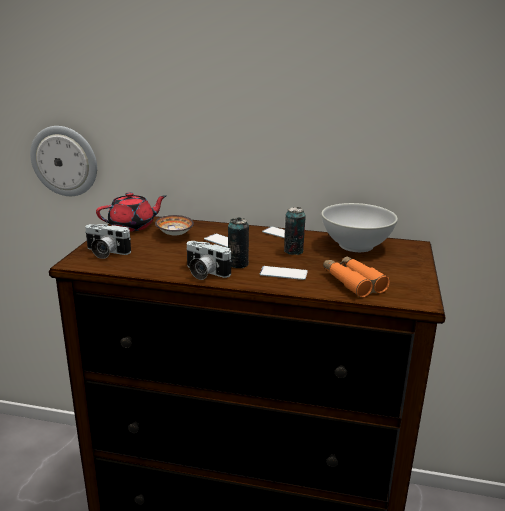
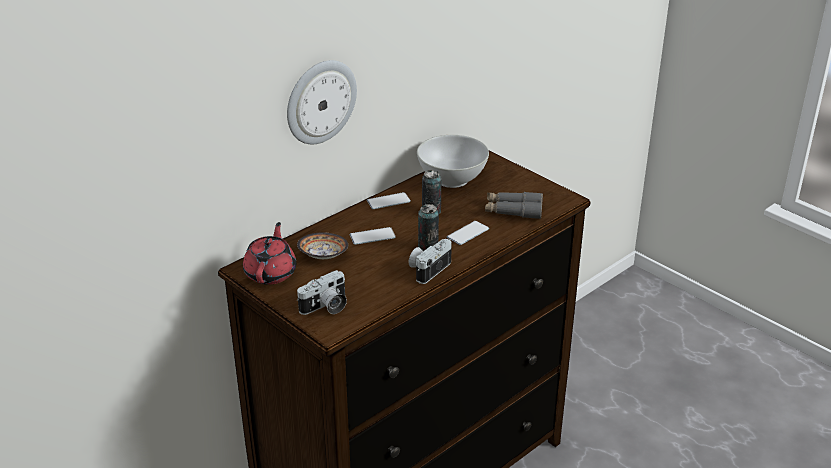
camera: 55 degrees left, 10 degrees up
(65, 161) = (137, 245): wall clock -> wall clock (320, 101)
(204, 273) = (428, 269): camera -> camera turned 150 degrees clockwise
(353, 282) = (513, 211): orange binoculars -> grey binoculars

